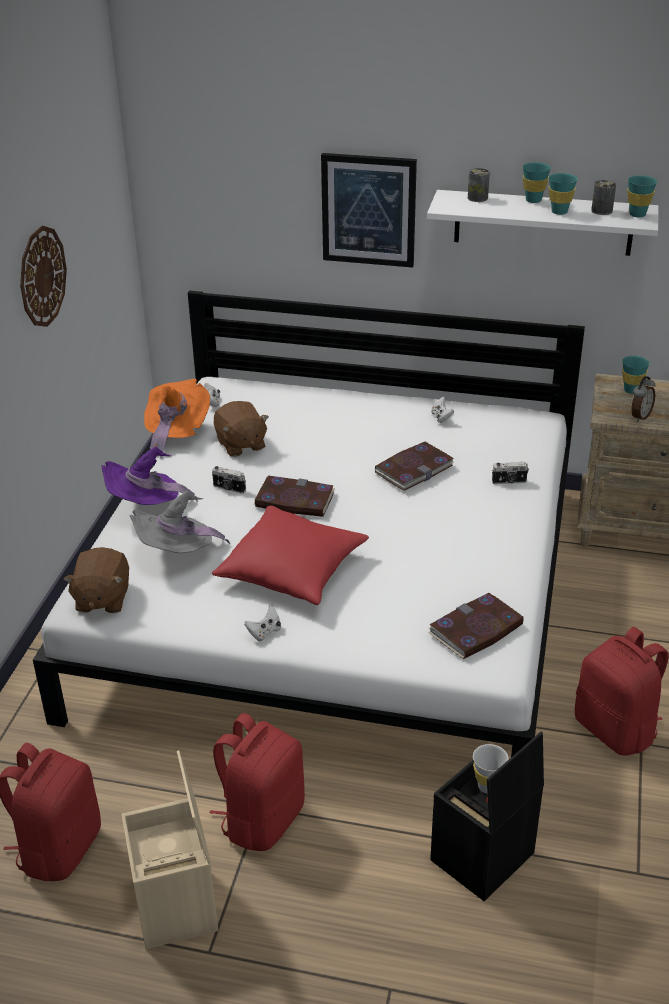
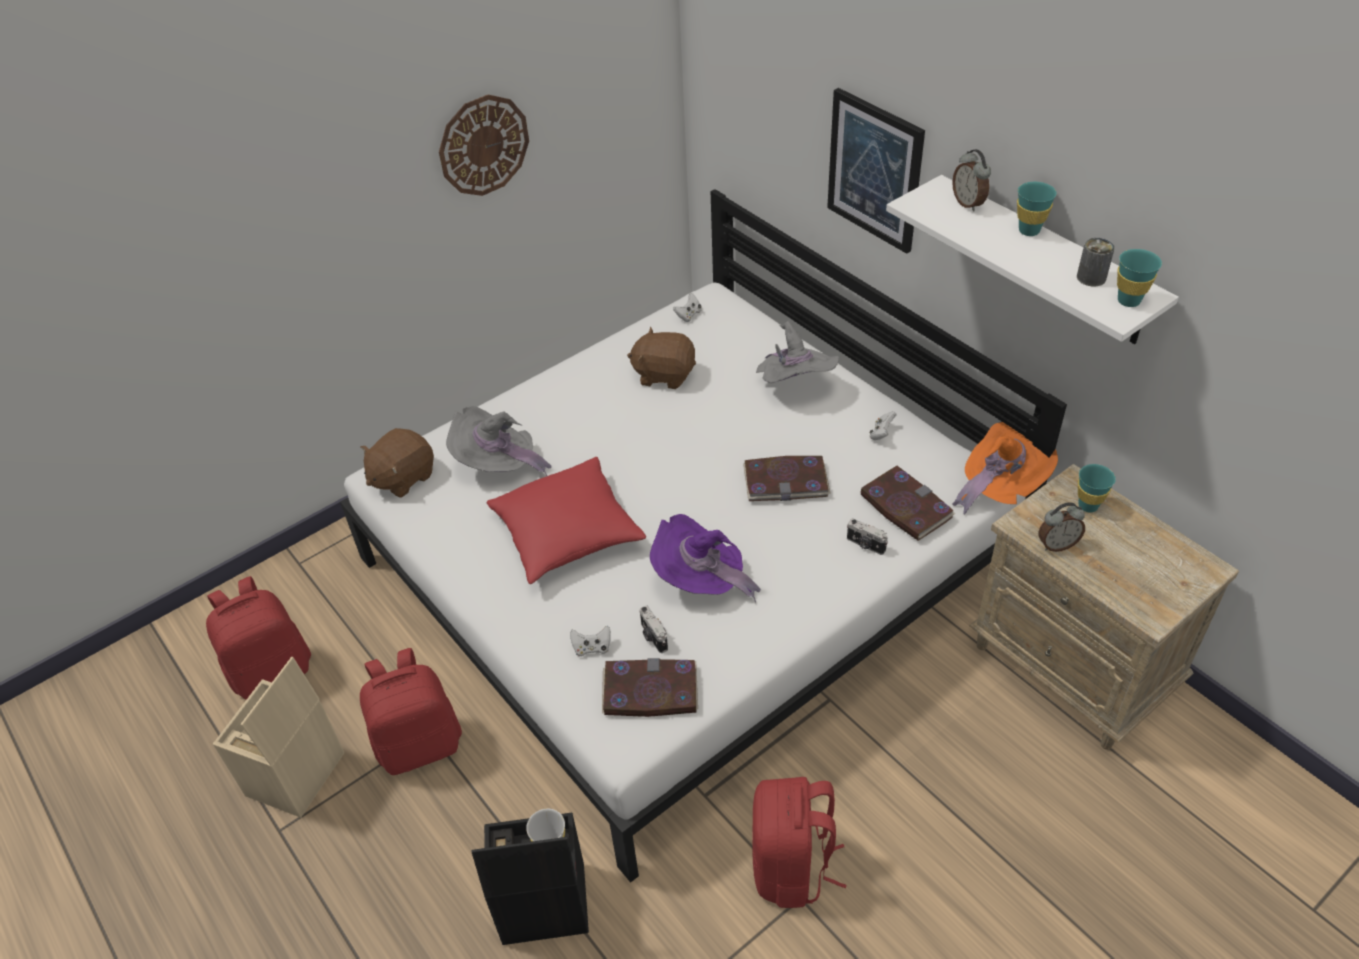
camera: 40 degrees right, 10 degrees up
(146, 507) = (524, 403): purple hat -> purple hat (701, 581)
(175, 433) = (624, 335): orange hat -> orange hat (1000, 485)
(229, 488) = (605, 418): camera -> camera (653, 637)
(240, 445) = (664, 374): brown plush toy -> brown plush toy turned 90 degrees clockwise
(264, 632) = (480, 583): white game controller -> white game controller (592, 648)
(294, 500) = (645, 459): book -> book (905, 506)
(347, 414) = (794, 385): none -> grey hat
(477, 198) = (968, 203): can -> alarm clock
(559, 212) = (1036, 259): turquoise cup -> none

